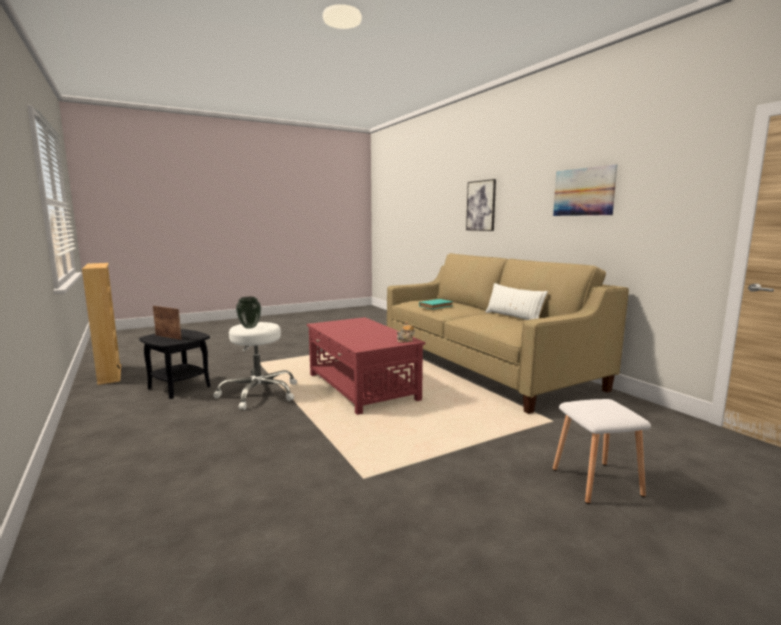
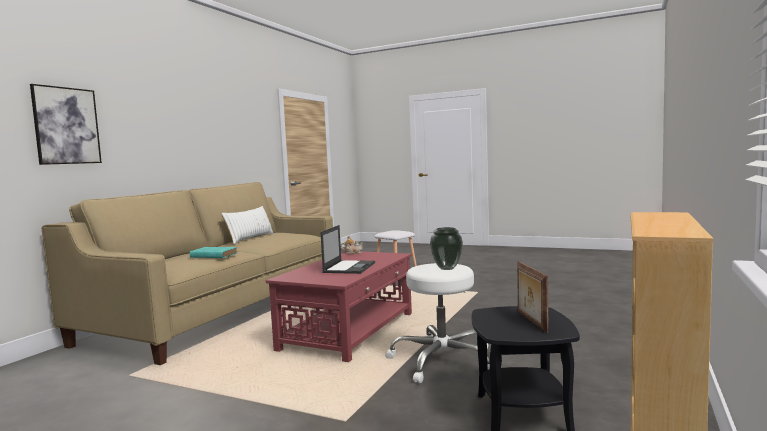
camera: 125 degrees left, 5 degrees down
(351, 331) = (349, 267): none -> laptop
(583, 192) = (203, 123): picture -> none

